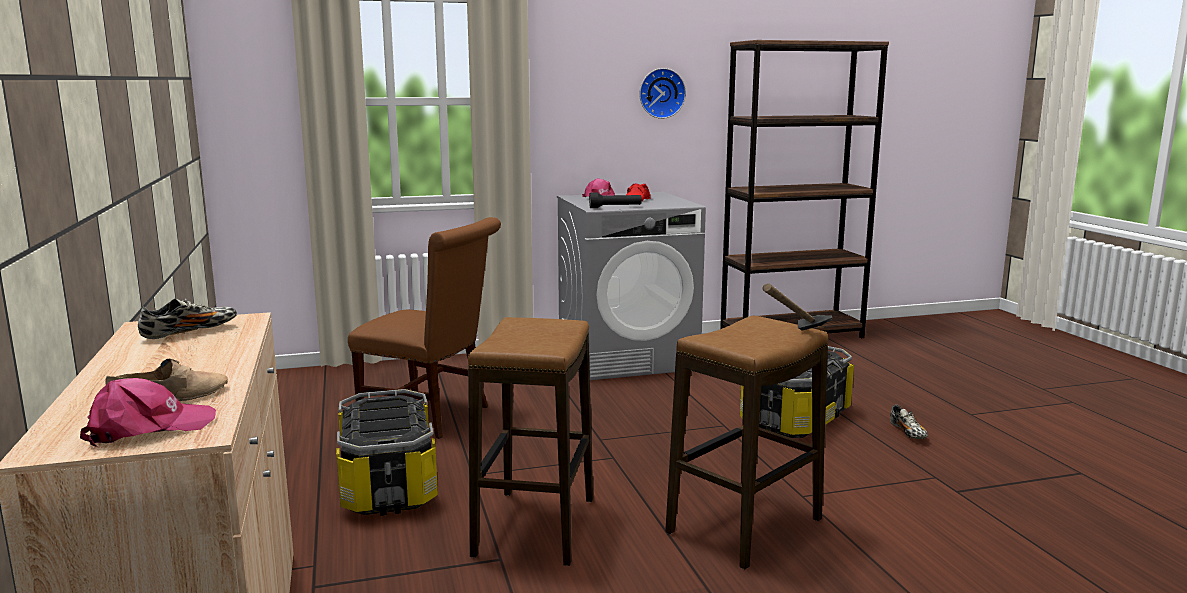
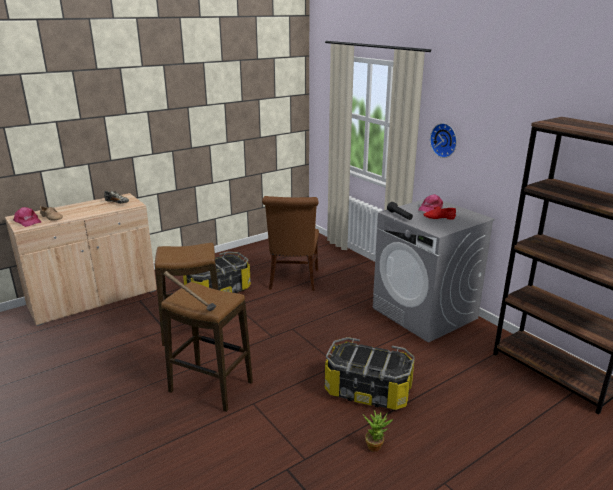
camera: 70 degrees right, 10 degrees up
(661, 93) = (504, 146): wall clock -> wall clock (445, 140)
(908, 433) = (376, 445): shoe -> potted plant

